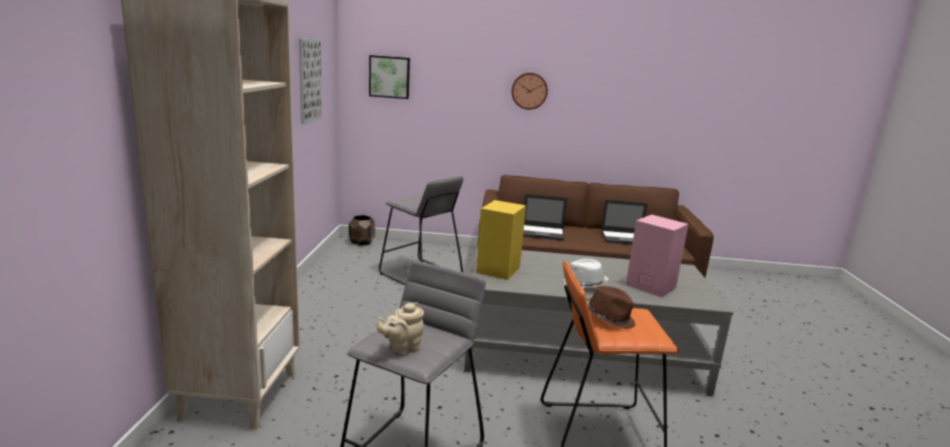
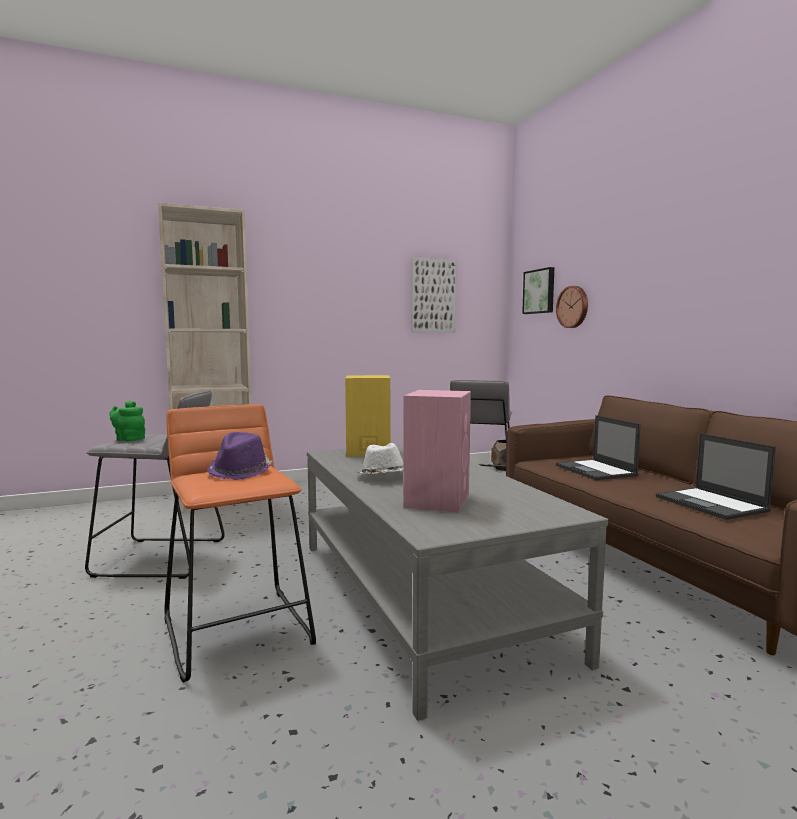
camera: 65 degrees right, 10 degrees down
(401, 349) = (128, 439): beige teapot -> green teapot
(529, 91) = (665, 280): wall clock -> wall clock (573, 307)
(609, 318) = (241, 472): brown hat -> purple hat

